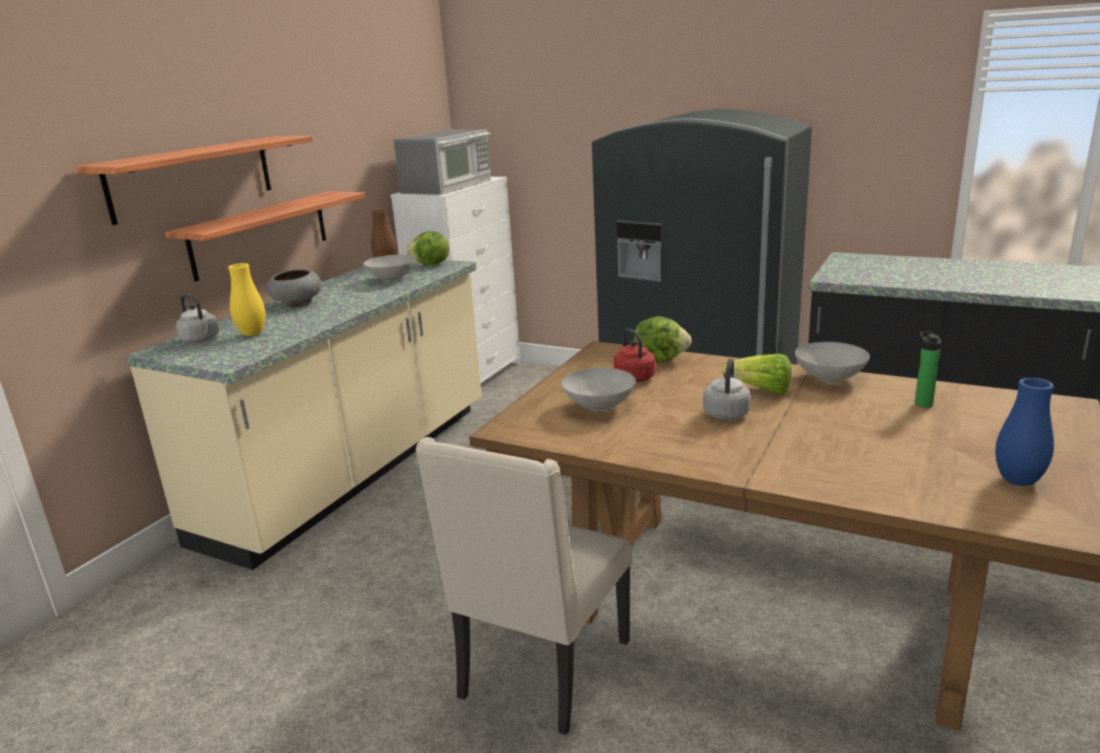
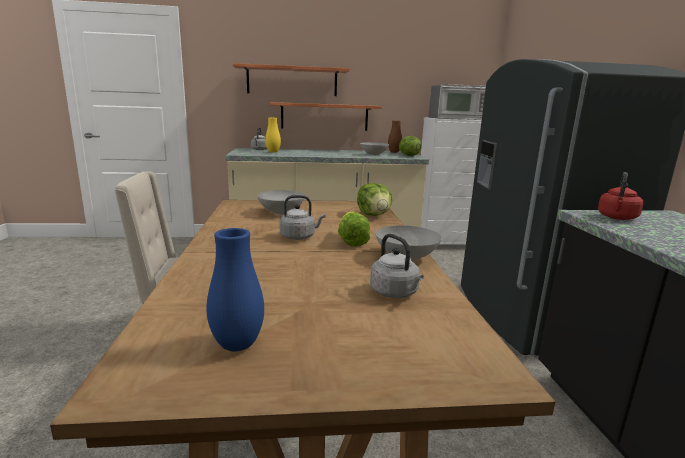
camera: 55 degrees right, 5 degrees down
(297, 304) = (318, 151): grey bowl -> none
(636, 379) = (332, 214): red kettle -> red kettle (617, 218)
(922, 402) = (395, 293): bottle -> grey kettle

